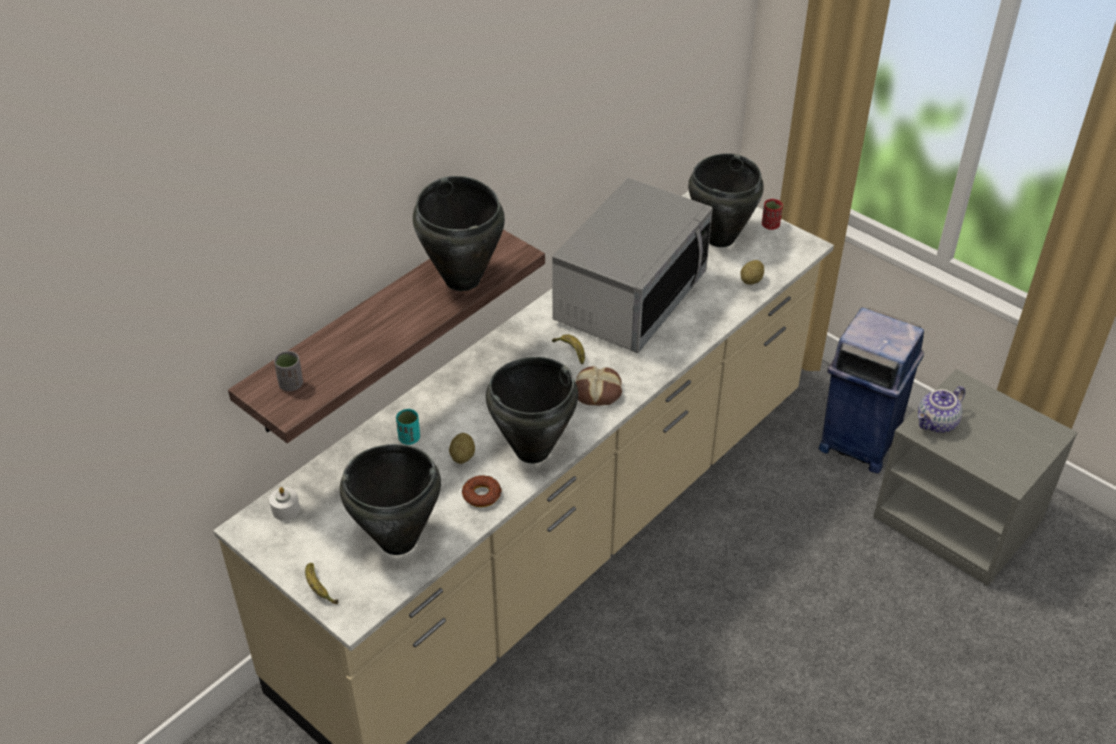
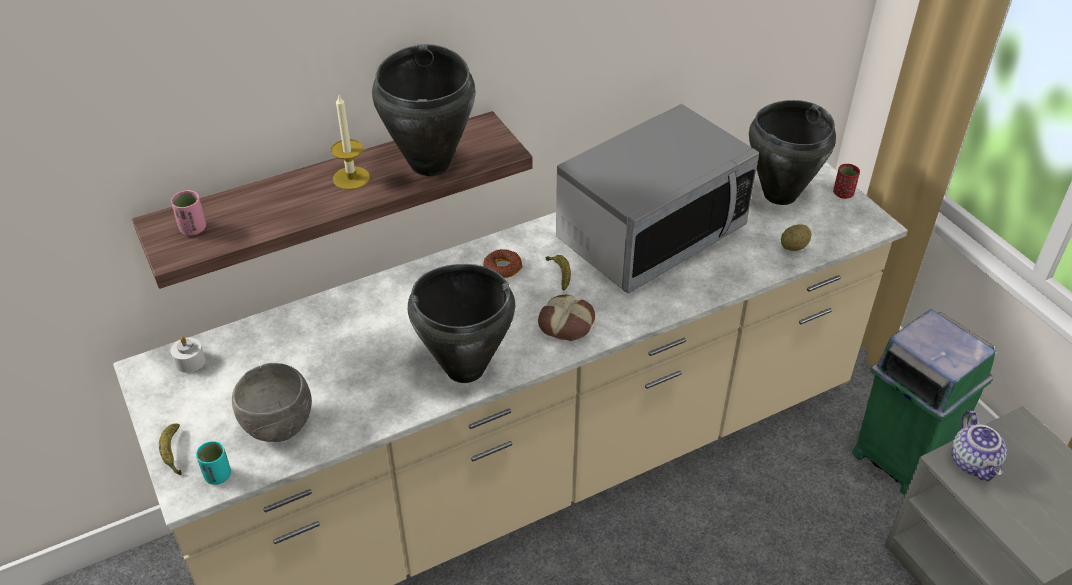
camera: 20 degrees right, 0 degrees up
(291, 384) = (193, 229): grey cup -> pink cup
(399, 541) = (278, 426): black cooking pot -> grey bowl
(402, 308) = (351, 178): none -> candle
(409, 438) = (348, 322): turquoise cup -> turquoise cup (218, 475)
(462, 456) = (390, 355): potato -> none
(482, 495) = (388, 401): donut -> donut (503, 267)
(858, 441) = (900, 456): blue trash can -> green trash can
(937, 423) = (974, 463): teapot -> teapot turned 75 degrees counterclockwise

